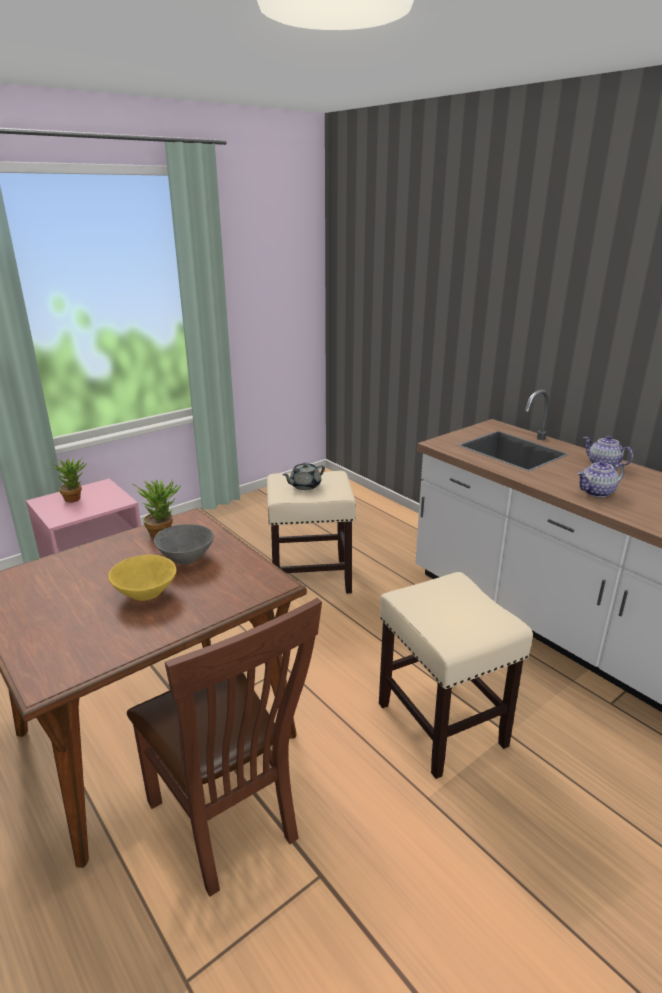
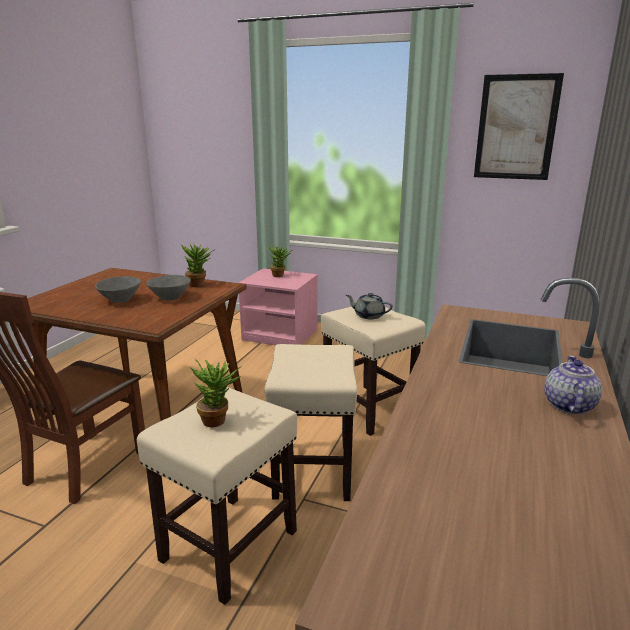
camera: 60 degrees right, 5 degrees down
(146, 594) = (120, 300): yellow bowl -> grey bowl
(269, 268) = (516, 127): none -> picture
(375, 642) = (313, 471): none -> beige stool
(450, 610) = (218, 420): none -> potted plant
(597, 492) = (456, 409): teapot -> none

